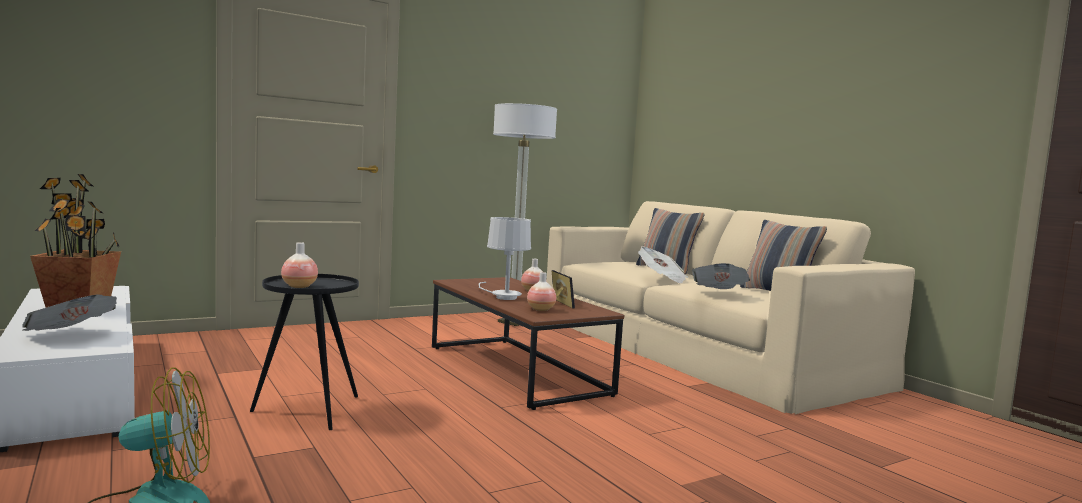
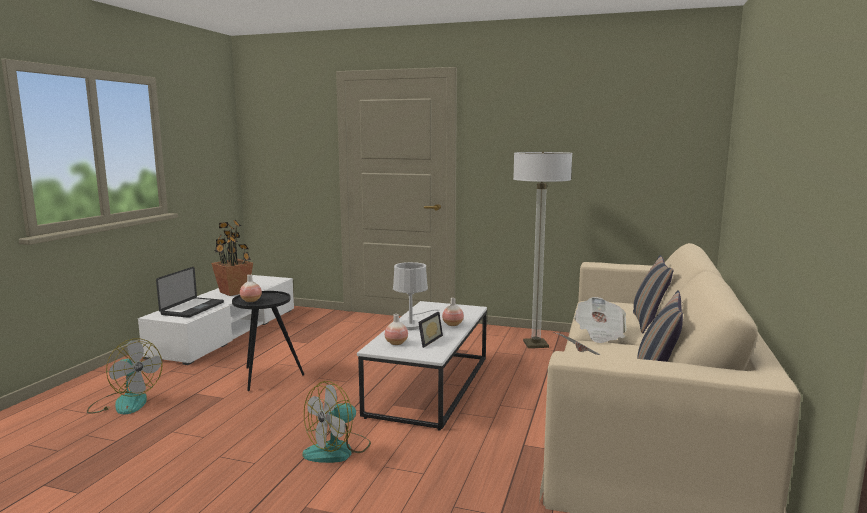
camera: 50 degrees right, 5 degrees up
(71, 335) = (192, 308): newspaper -> laptop
(515, 370) = (429, 386): brown coffee table -> white coffee table
(583, 438) = (338, 450): none -> fan

